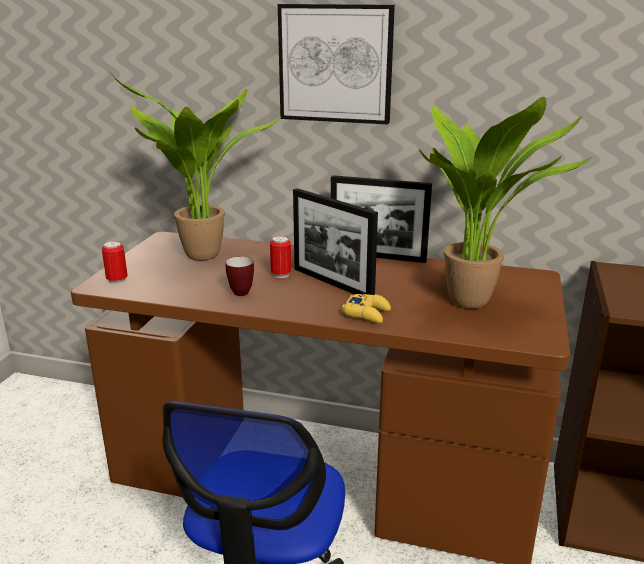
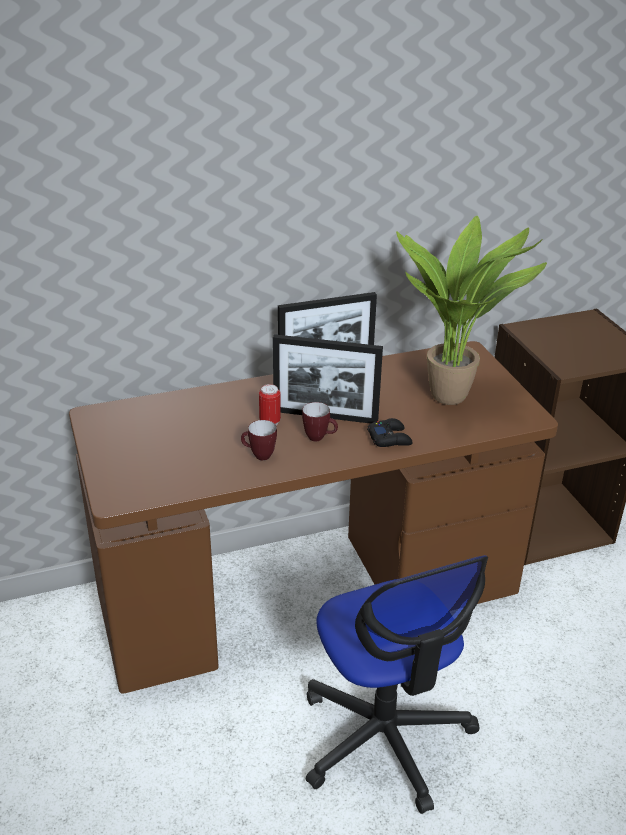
camera: 35 degrees left, 10 degrees up
(117, 280) = (125, 486): can -> none
(202, 258) = (170, 428): potted plant -> none
(305, 295) = (319, 438): none -> mug
(336, 64) = (268, 194): picture -> none
(367, 313) = (389, 438): yellow game controller -> black game controller

